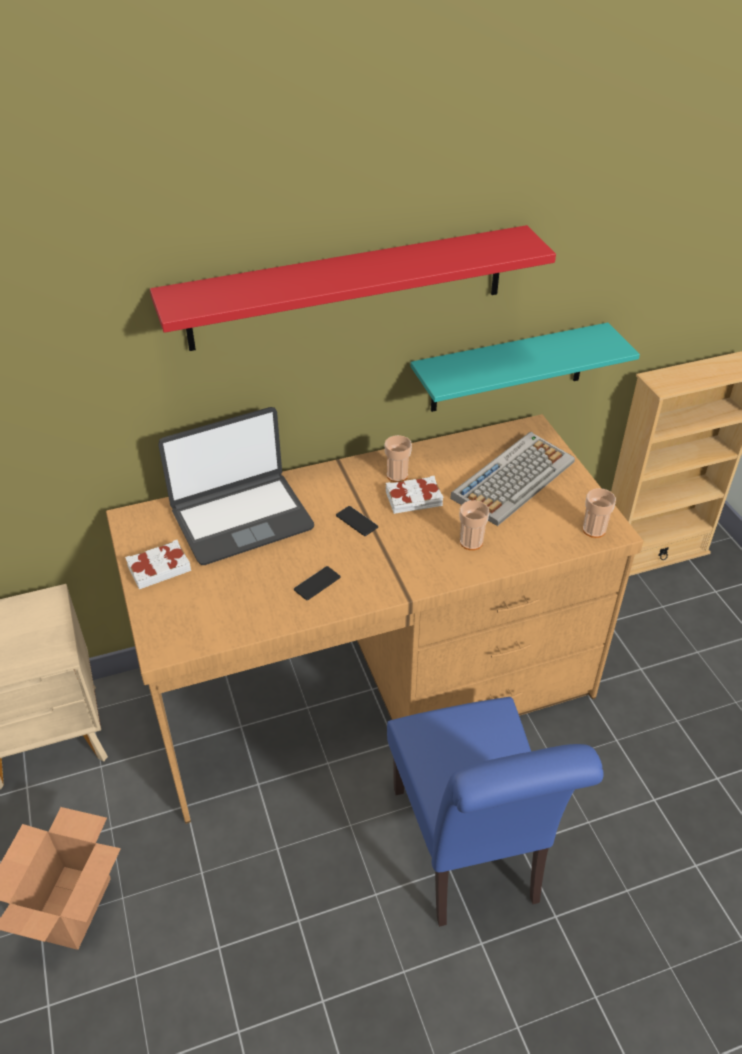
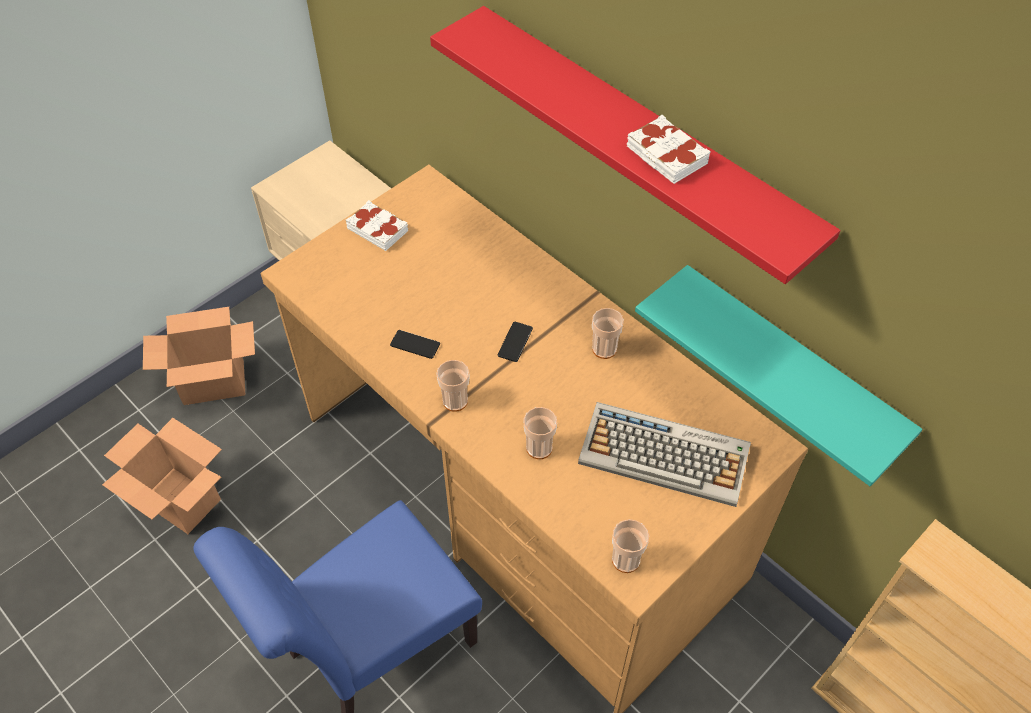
camera: 65 degrees right, 10 degrees up
(204, 989) = (180, 500): none -> cardboard box
(241, 518) = (469, 256): laptop -> none
(395, 576) = (455, 401): none -> cup
(414, 499) = (575, 376): white book -> white book (666, 156)

